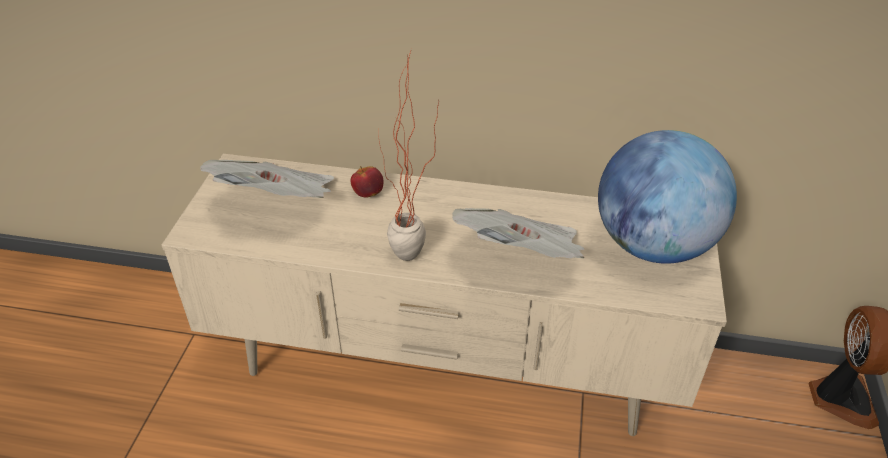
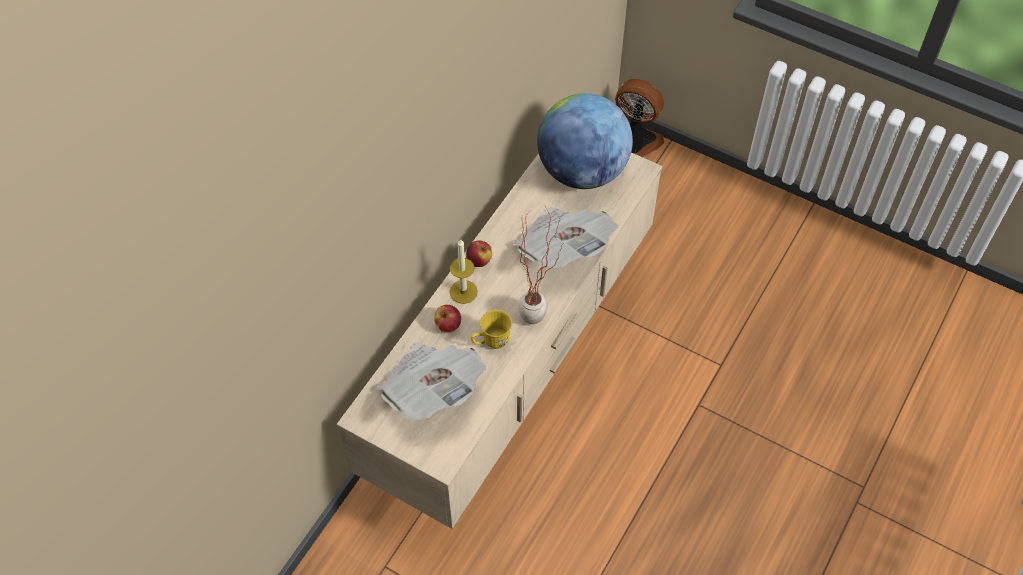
camera: 70 degrees left, 15 degrees up
(359, 230) = (491, 342): none -> yellow mug
(417, 194) = (463, 291): none -> candle
(465, 195) = (479, 261): none -> apple

